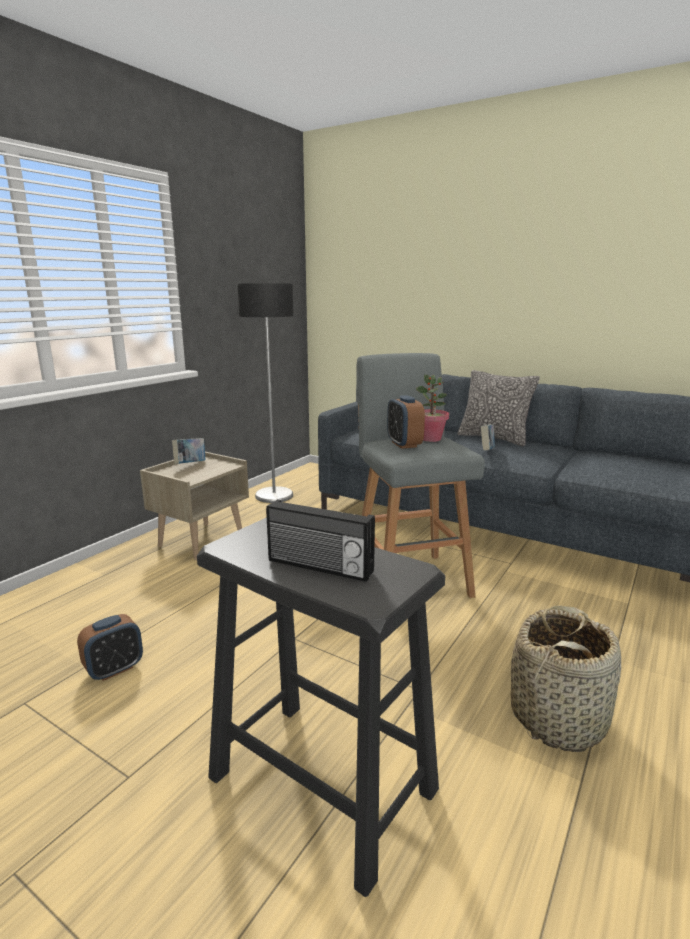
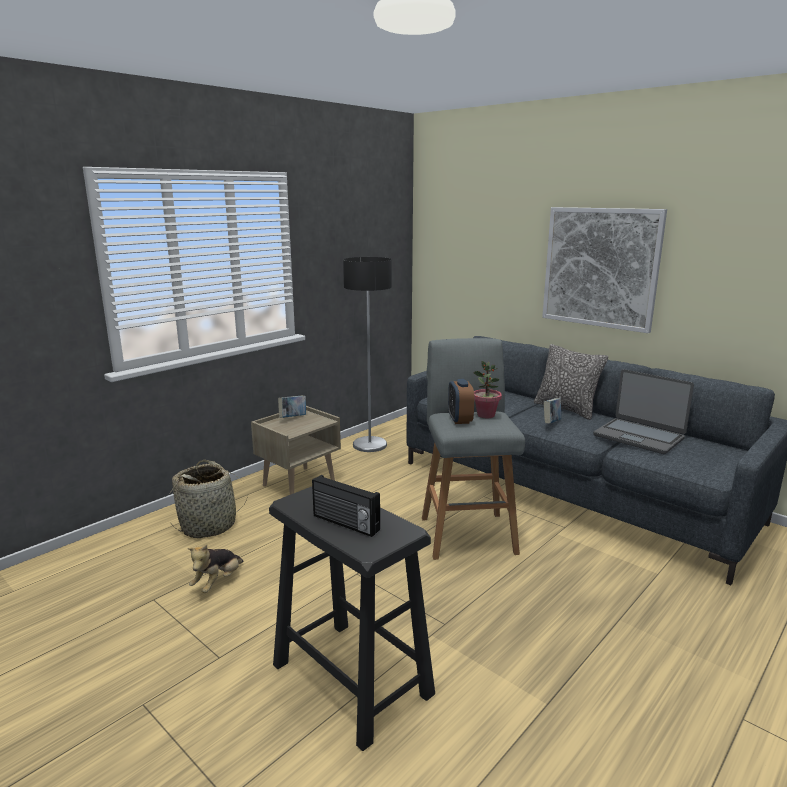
camera: 10 degrees right, 0 degrees up
(114, 669) = (218, 582): alarm clock -> plush toy
(519, 287) = (600, 267): none -> picture
(558, 717) = (549, 658): basket -> basket (209, 526)
(583, 458) = (639, 437): none -> laptop

